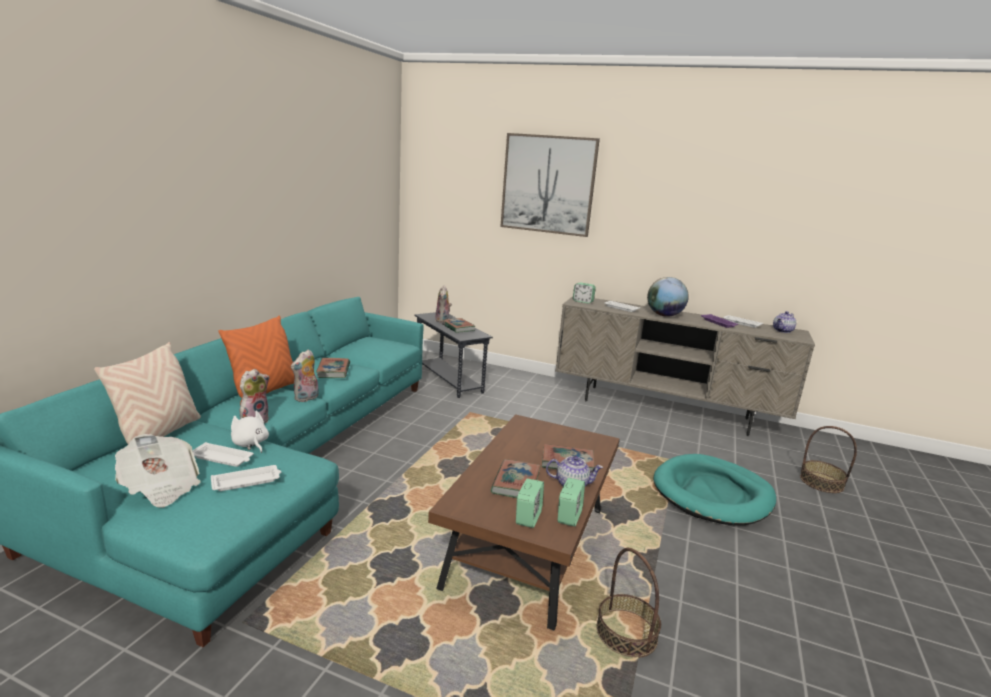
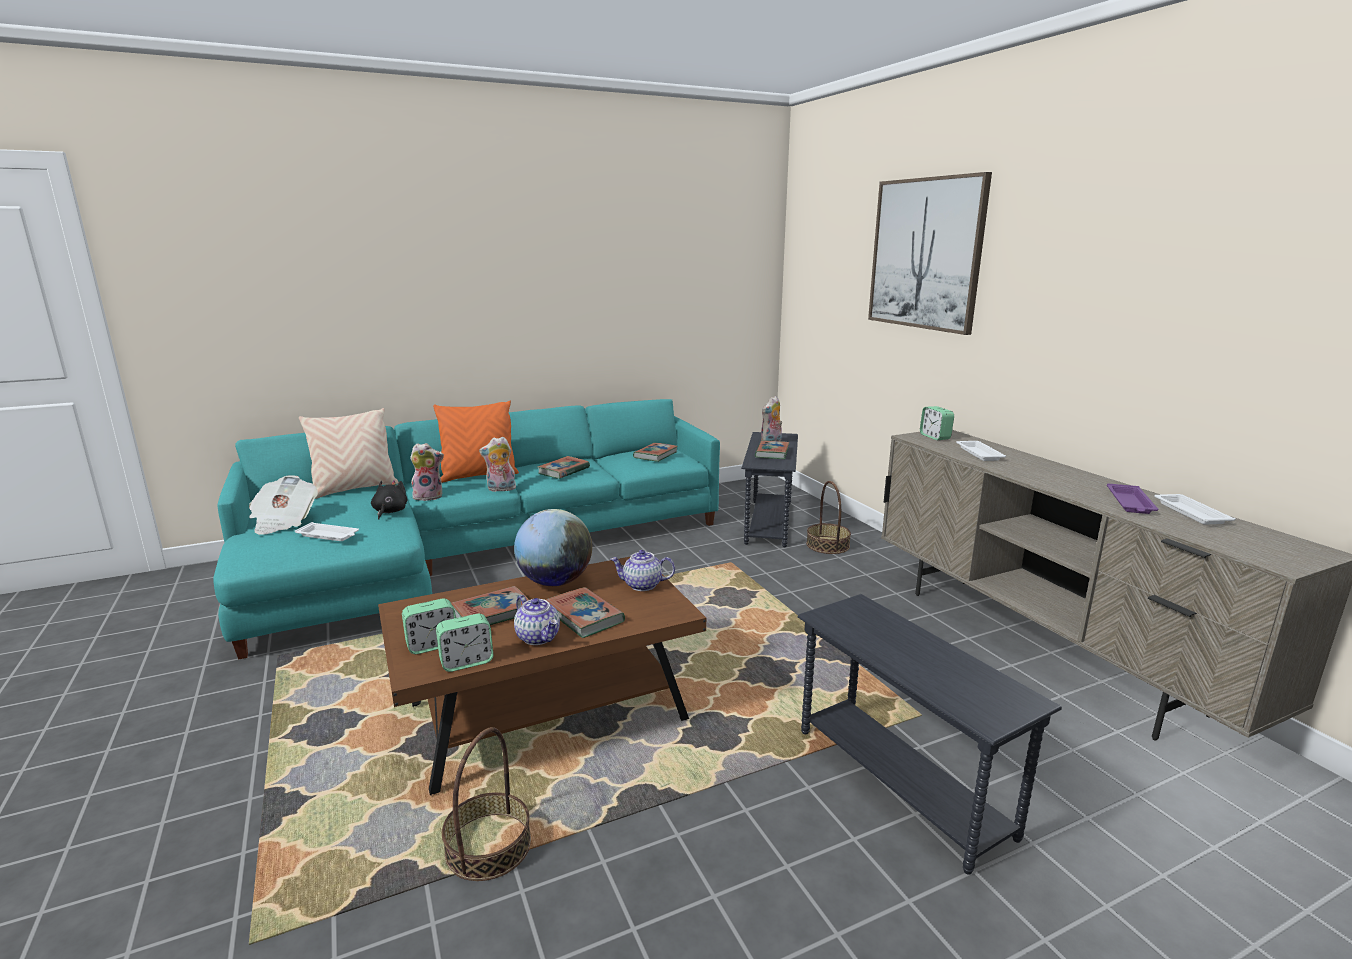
camera: 45 degrees right, 0 degrees up
(223, 458) = (350, 515): white tray -> none
(250, 444) = (389, 512): white plush toy -> black plush toy
(376, 344) = (655, 455): none -> book
(664, 315) = (1037, 474): globe -> globe (555, 582)
(712, 494) = (901, 781): turquoise dog bed -> grey side table
(783, 331) = (1270, 542): teapot -> teapot (642, 585)
(821, 482) = (1192, 877): basket -> basket (828, 545)

